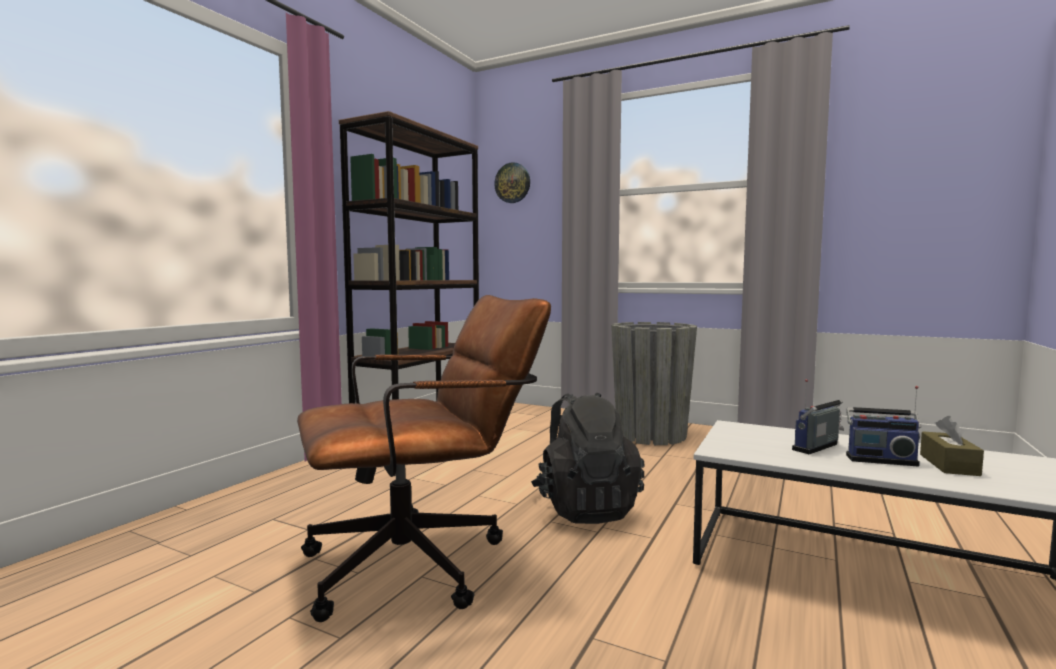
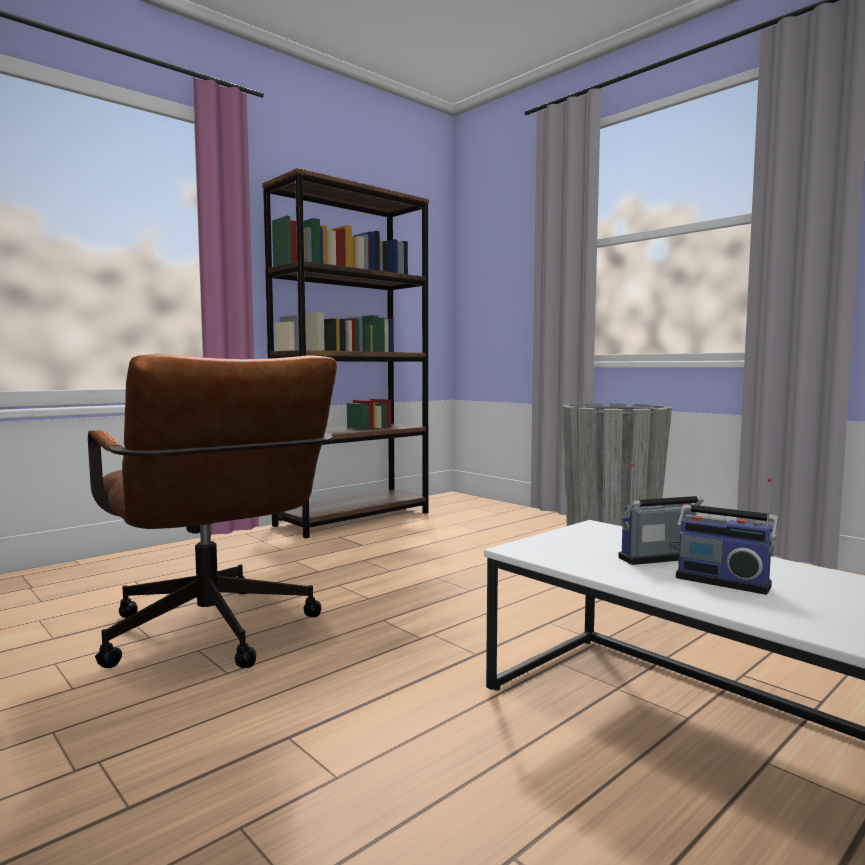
camera: 20 degrees right, 0 degrees up
(423, 561) = (215, 637): brown office chair -> brown office chair turned 60 degrees clockwise
(512, 183) = (489, 240): wall clock -> none
(585, 508) = (436, 612): black backpack -> none
(949, 465) = (821, 598): brown tissue box -> none

